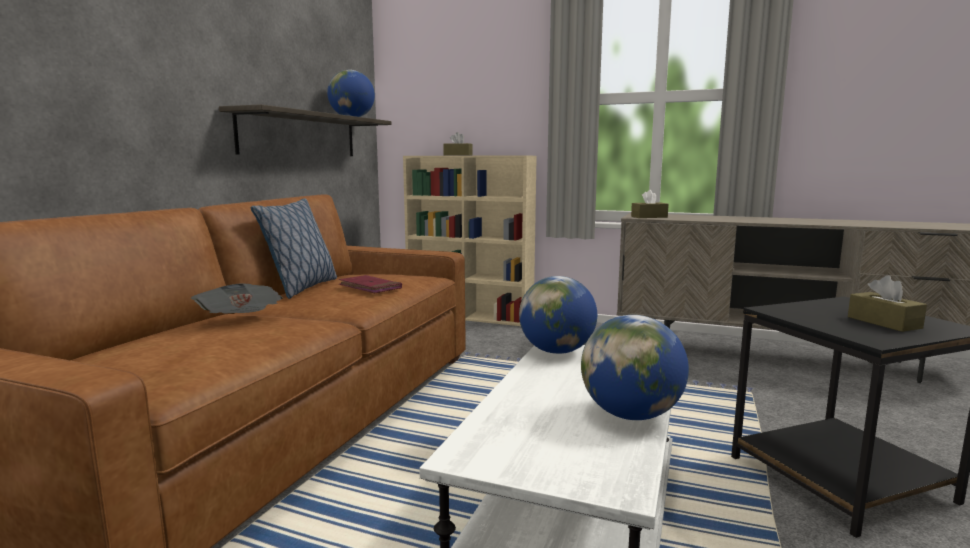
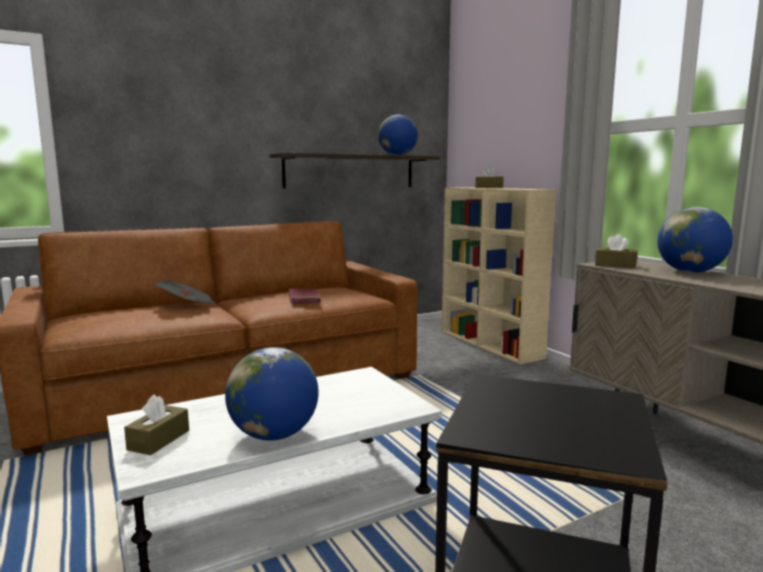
camera: 40 degrees right, 0 degrees up
(301, 288) = (276, 292): pillow -> none
(557, 351) = (357, 378): globe -> globe (690, 272)
(884, 322) = (557, 426): brown tissue box -> brown tissue box (159, 440)

